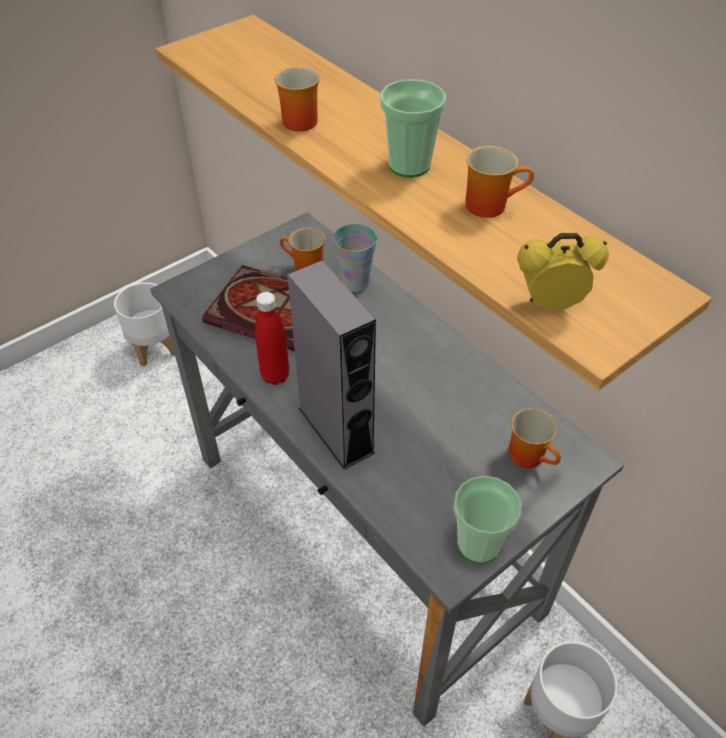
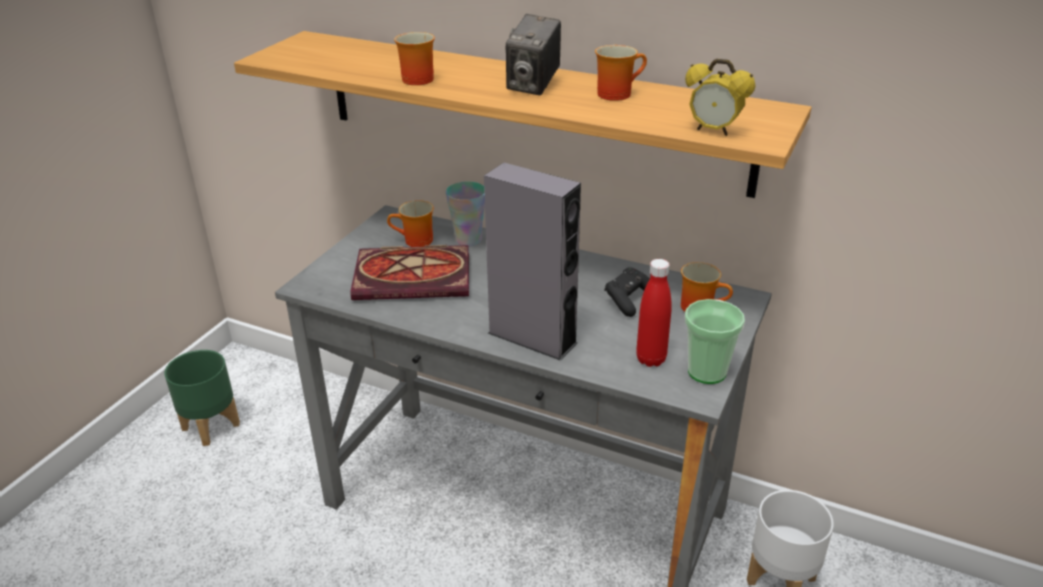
camera: 25 degrees left, 15 degrees down
(155, 348) = (212, 426): white planter -> green planter
(275, 376) = (448, 318): red bottle -> red bottle (651, 359)
(409, 165) = (533, 86): cup -> camera
(462, 418) = (629, 300): none -> black game controller
(550, 305) = (713, 131): alarm clock -> alarm clock turned 120 degrees counterclockwise

